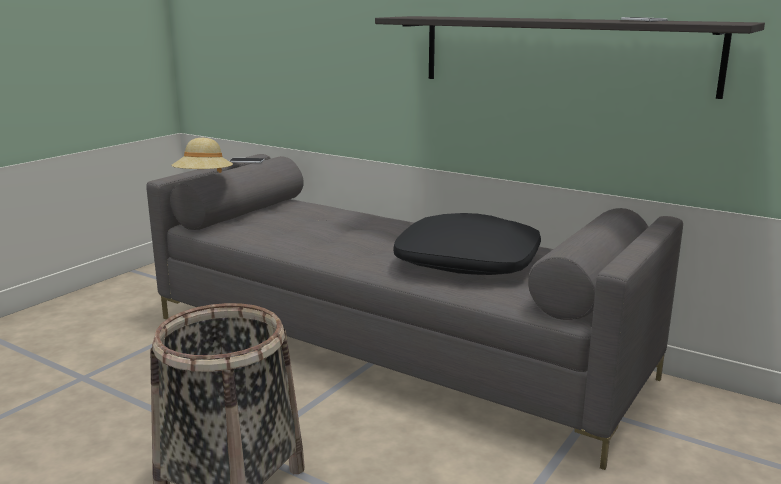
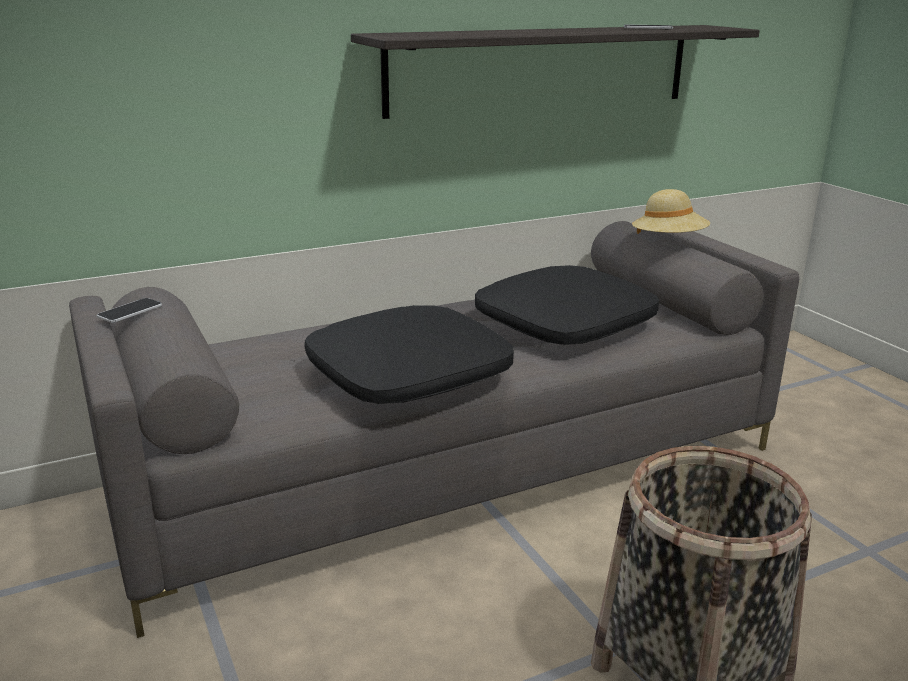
camera: 60 degrees left, 5 degrees up
(204, 179) = (196, 357): beige hat -> beige hat (668, 242)
(322, 242) = (408, 374): none -> black pillow

